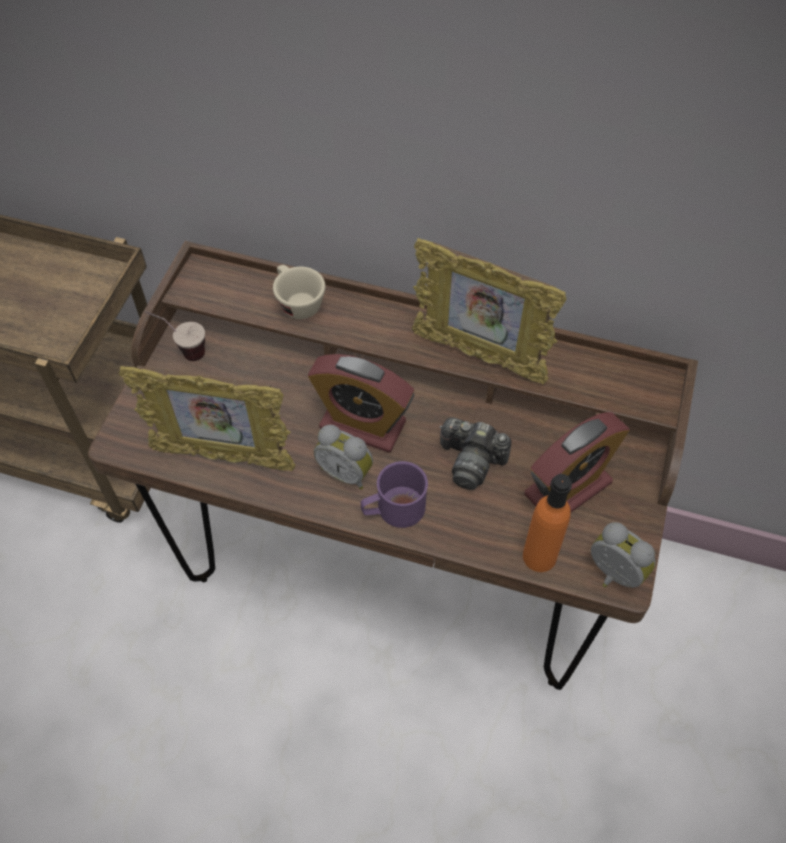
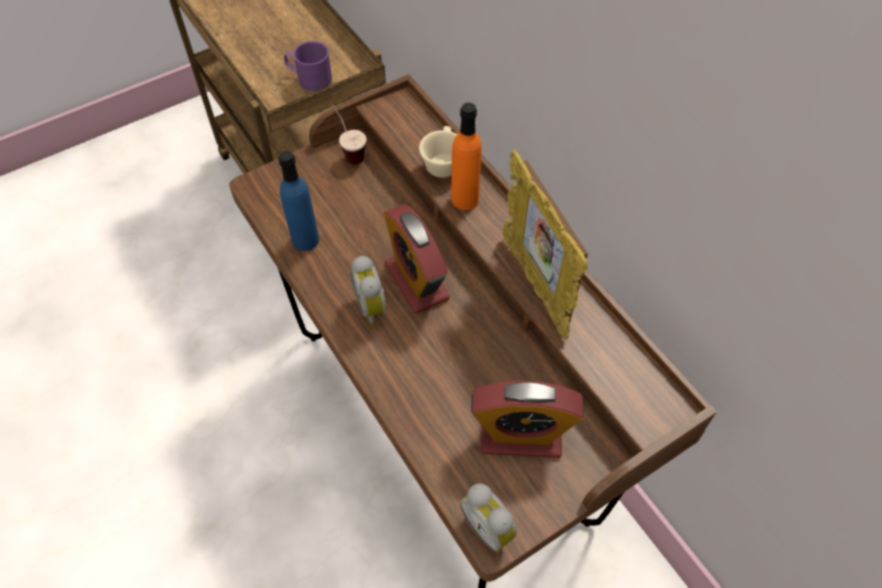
camera: 40 degrees right, 0 degrees up
(223, 457) = (305, 240): picture frame -> blue bottle
(393, 510) = (378, 355): purple mug -> purple mug (310, 78)
(471, 461) = (467, 362): camera -> none
(539, 556) = (447, 468): orange bottle -> orange bottle (464, 199)
(612, 575) = (489, 527): alarm clock -> alarm clock turned 150 degrees clockwise

